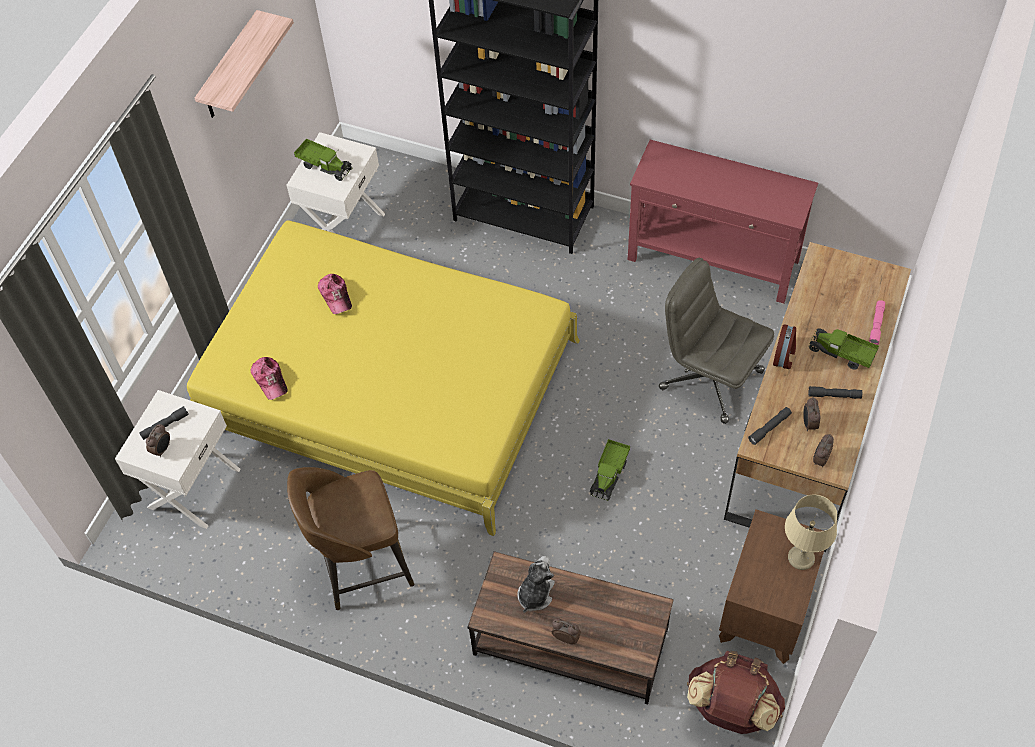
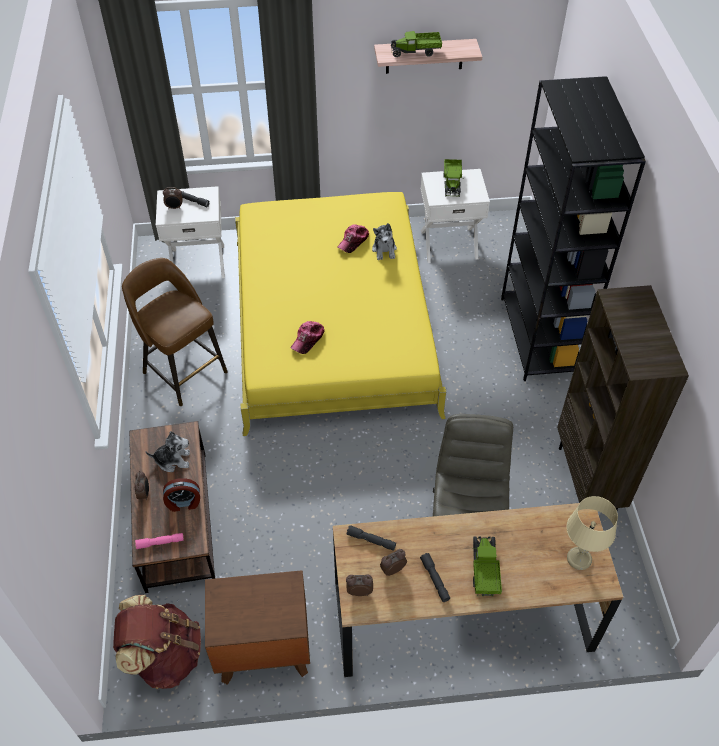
camera: 60 degrees right, 5 degrees down
(270, 380) = (266, 240): cap -> cap (308, 339)
(367, 274) = (384, 250): none -> plush toy
(609, 474) = (334, 487): toy truck -> toy truck (416, 51)
(713, 261) = (588, 479): red console table -> brown bookcase
(784, 356) = (453, 525): alarm clock -> alarm clock (183, 503)
(801, 558) = (270, 623): beige table lamp -> beige table lamp (579, 559)
(876, 325) = (535, 588): pink flashlight -> pink flashlight (160, 542)

